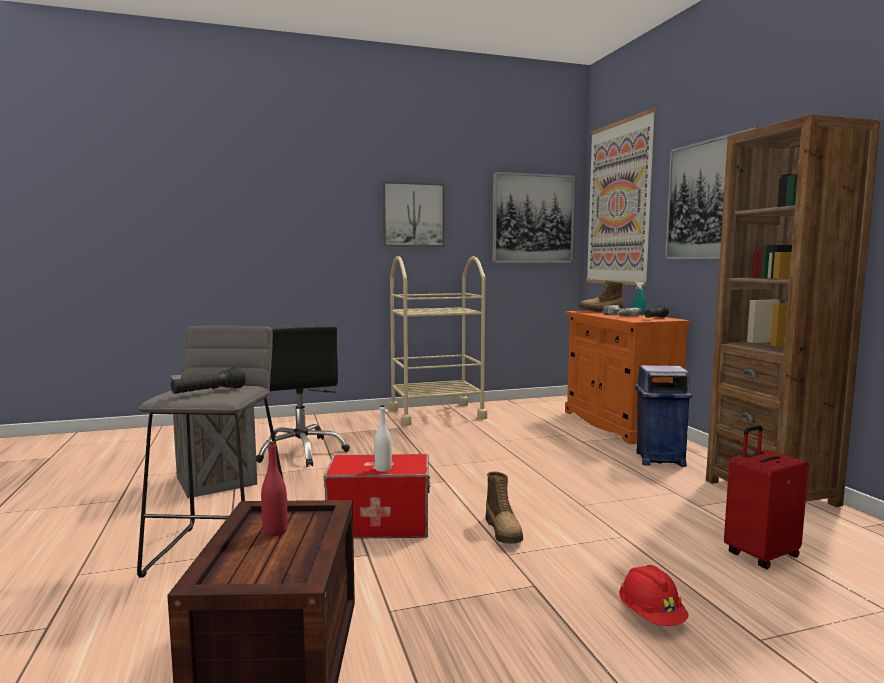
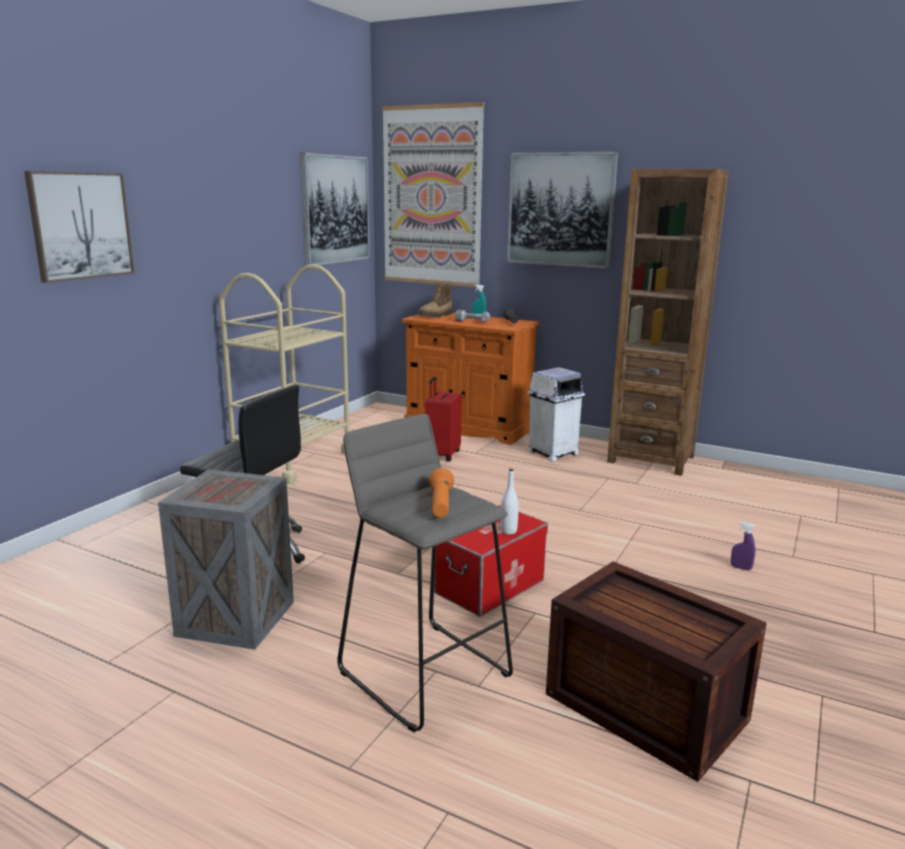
camera: 45 degrees left, 10 degrees up
(209, 392) = (440, 505): black flashlight -> orange flashlight
(275, 531) = (630, 607): red bottle -> none
(413, 215) = (229, 211): picture -> picture (81, 225)
(504, 531) = (577, 551): boot -> none
(651, 616) = (741, 568): red hard hat -> purple spray bottle
(659, 459) = (552, 453): blue trash can -> white trash can
(760, 555) = (715, 506): red suitcase -> red suitcase (442, 455)

